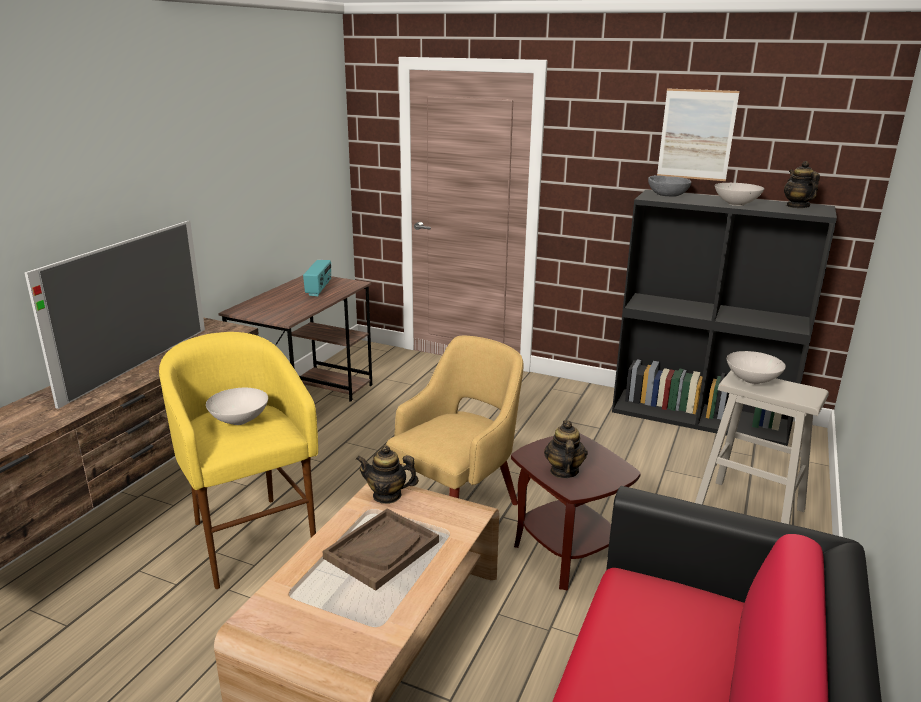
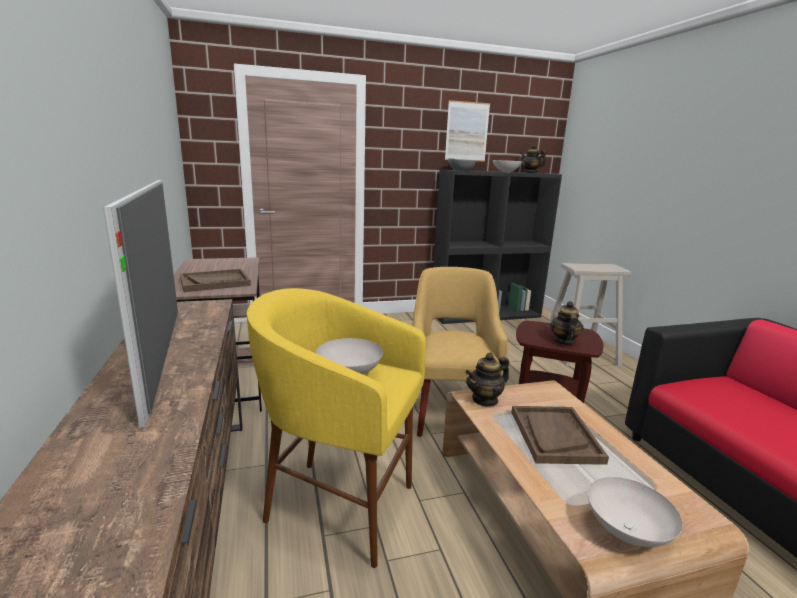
camera: 40 degrees left, 5 degrees down
(281, 306) = (215, 282): none -> brown tray
(319, 289) = (224, 267): radio -> none
(563, 471) = (563, 341): teapot -> teapot turned 45 degrees clockwise
(753, 381) = (584, 266): white bowl -> white bowl (628, 531)

